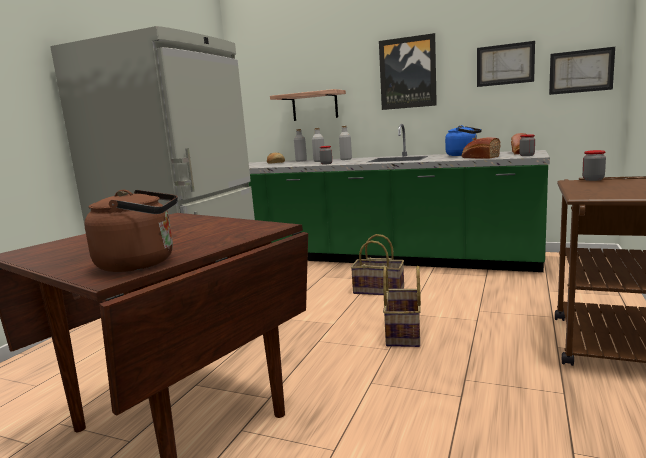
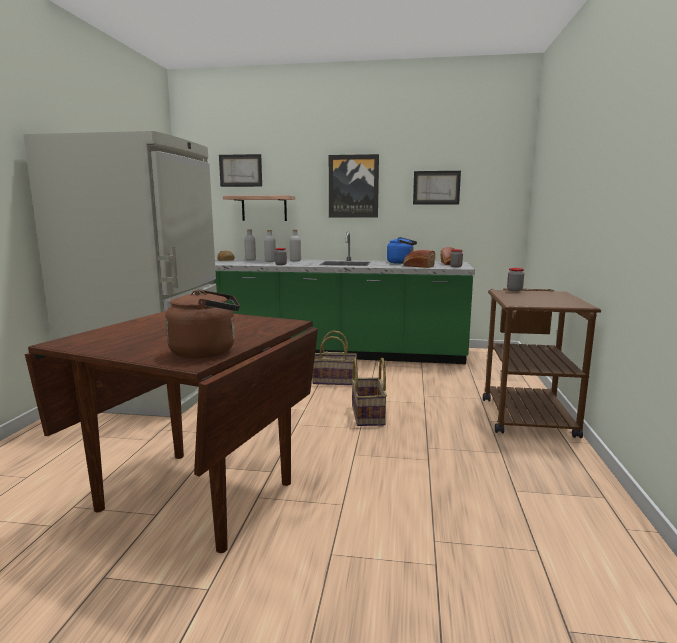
camera: 15 degrees left, 0 degrees up
(581, 71) = (495, 199): picture -> picture (240, 170)

